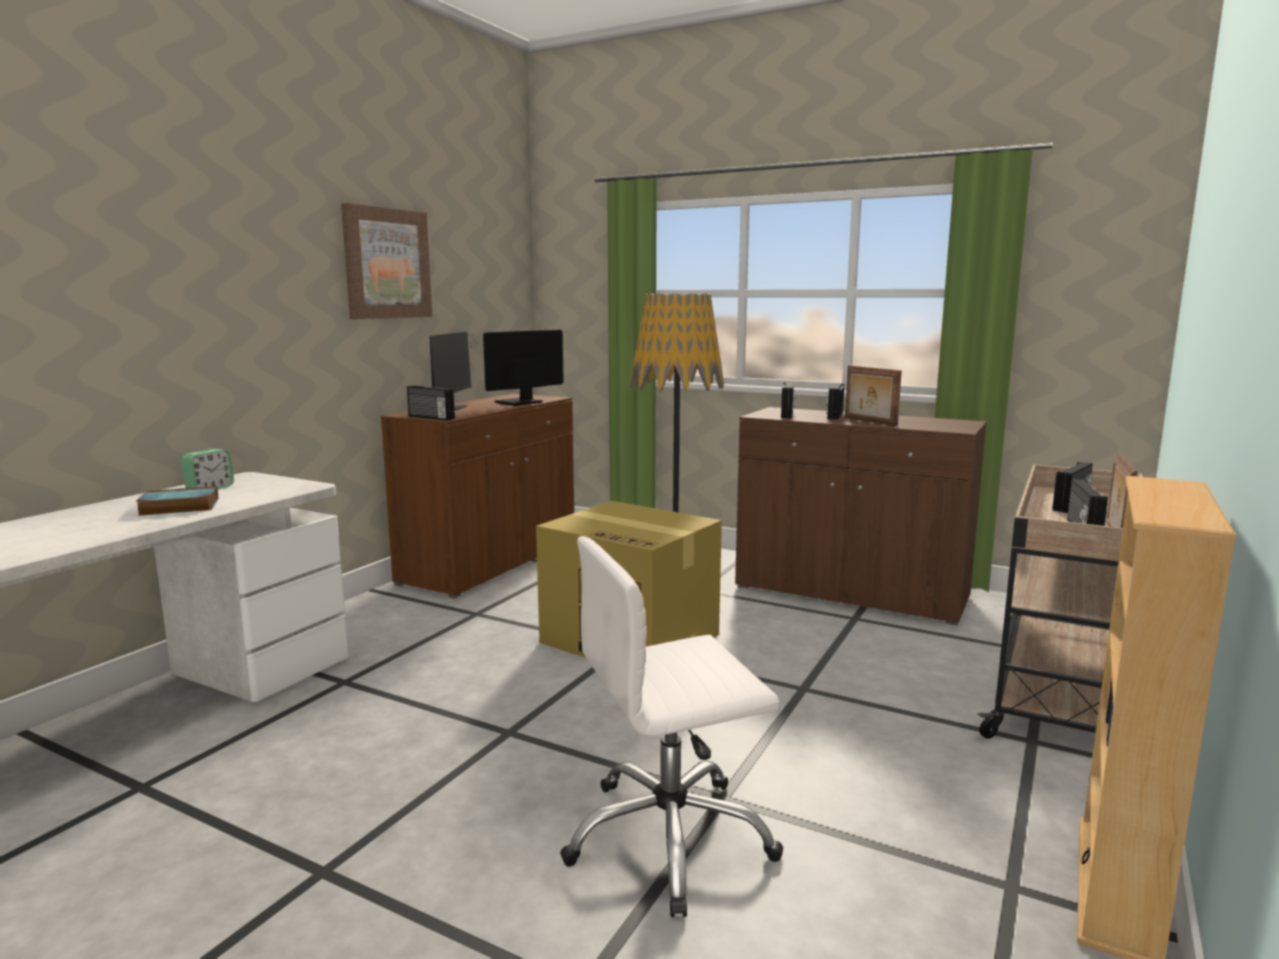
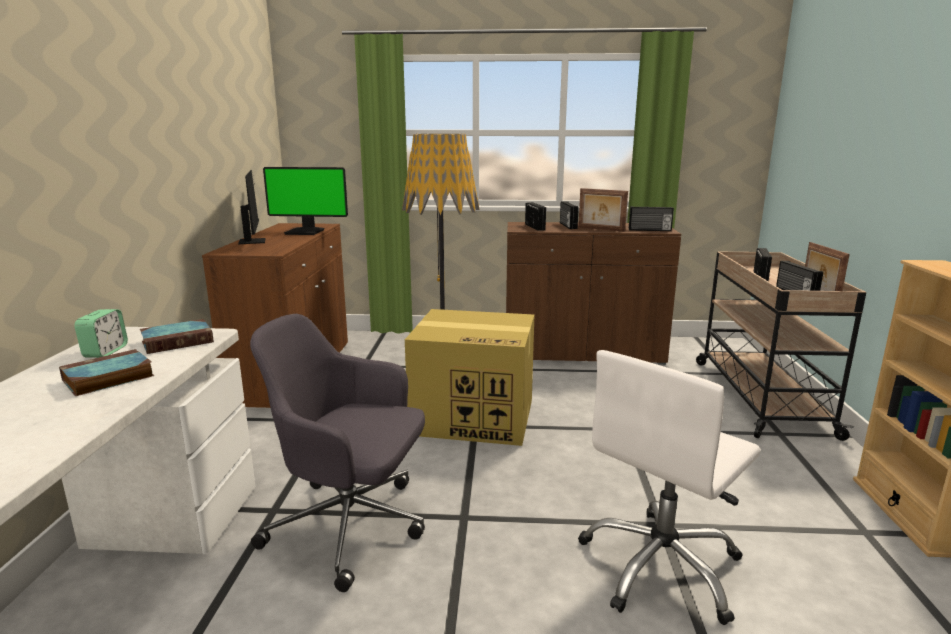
camera: 25 degrees left, 5 degrees up
(274, 488) = (179, 341): none -> book
(386, 263) = (187, 106): picture -> none
(395, 712) = (351, 526): none -> grey office chair
(430, 417) = (257, 253): radio -> radio (649, 230)
(519, 403) = (306, 232): monitor -> monitor turned 105 degrees counterclockwise

